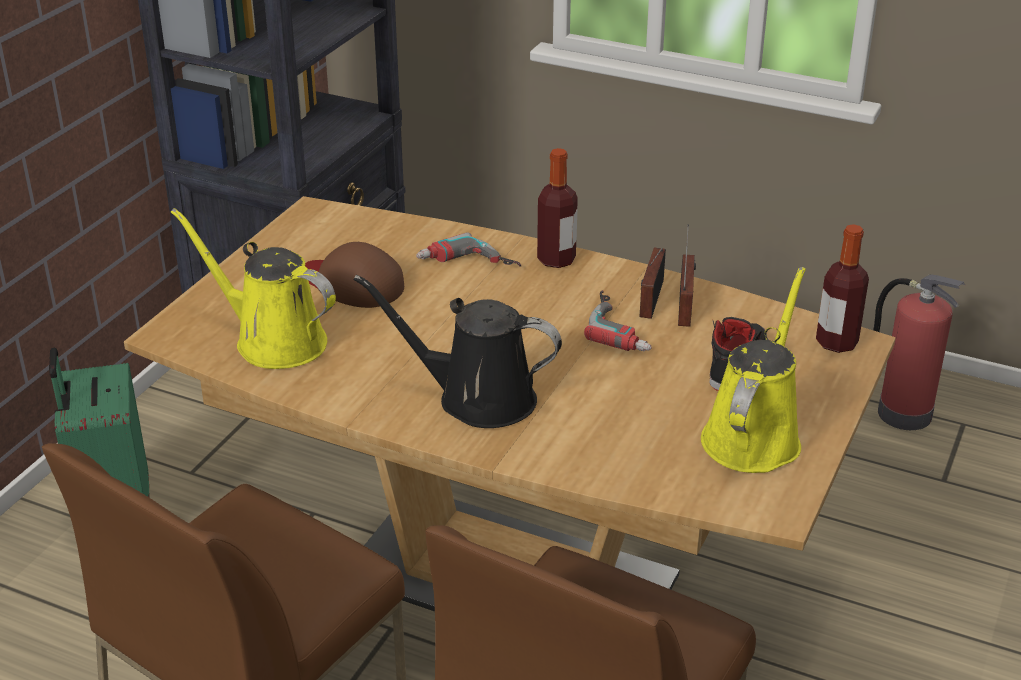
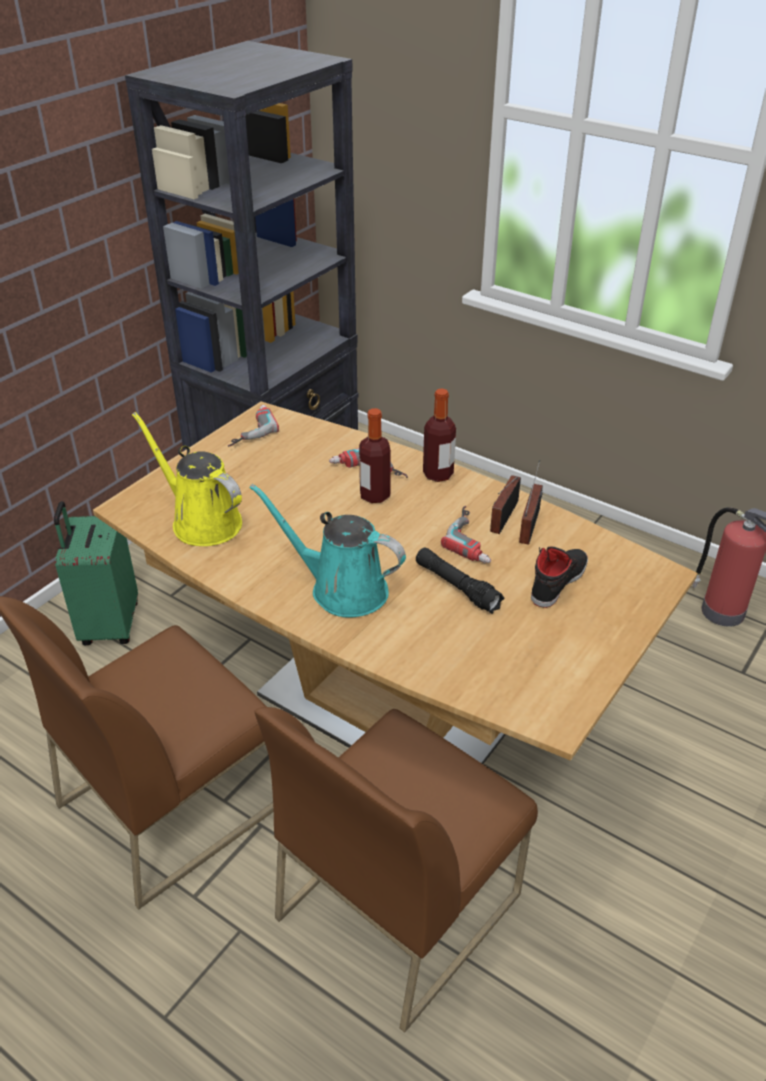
camera: 10 degrees right, 5 degrees up
(298, 230) = (248, 430): none -> power drill
(352, 284) = (275, 479): brown cap -> none
(477, 398) = (342, 589): black watering can -> turquoise watering can
(617, 381) = (457, 587): none -> black flashlight
(754, 435) = (555, 649): yellow watering can -> none
(836, 342) = (646, 572): bottle -> bottle (375, 495)

